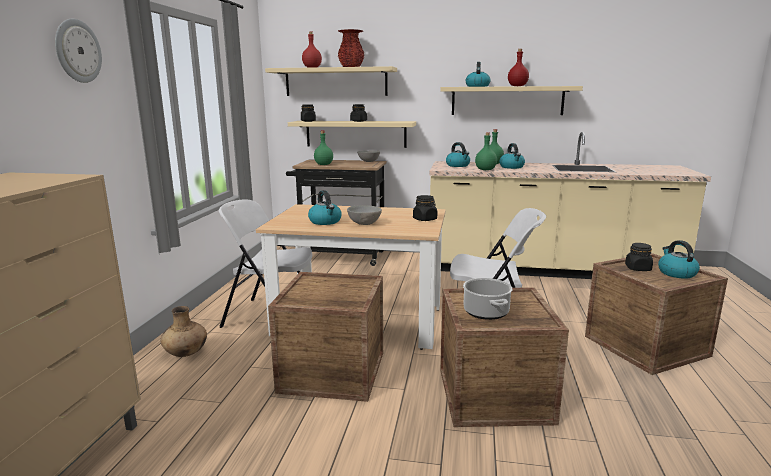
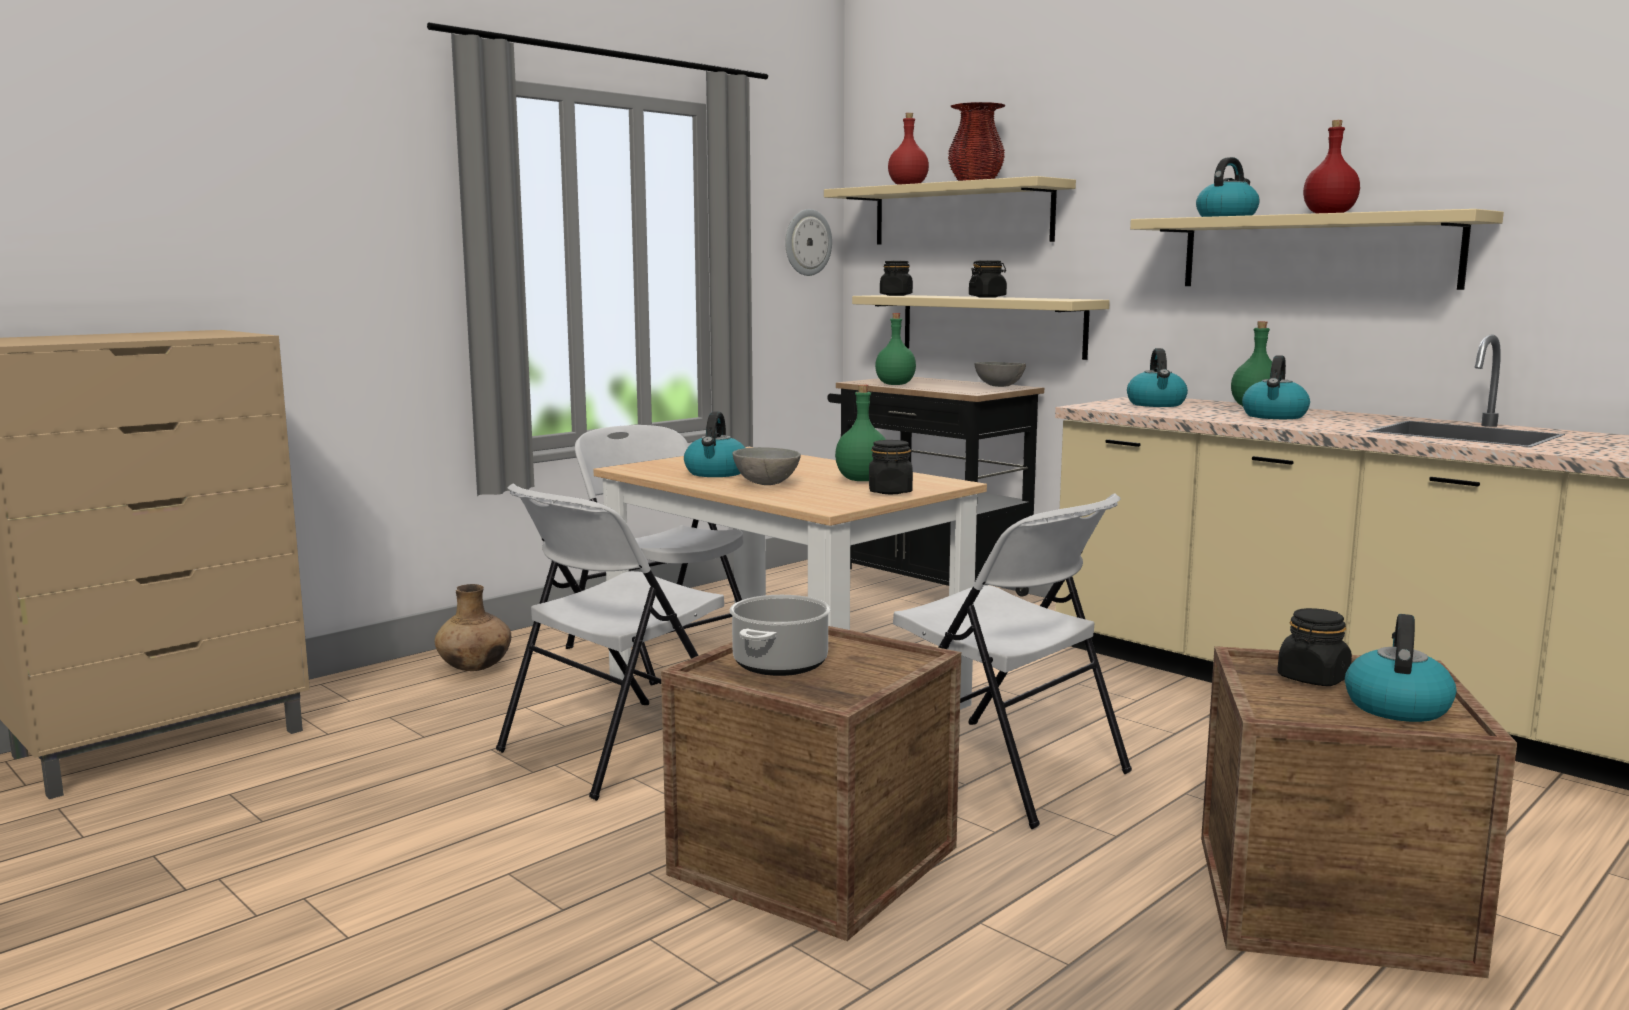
camera: 35 degrees right, 5 degrees down
(77, 51) = (370, 165): wall clock -> wall clock (807, 242)
(332, 371) = (621, 747): crate -> white chair
(485, 170) = (1185, 415): green bottle -> green bottle (862, 480)

